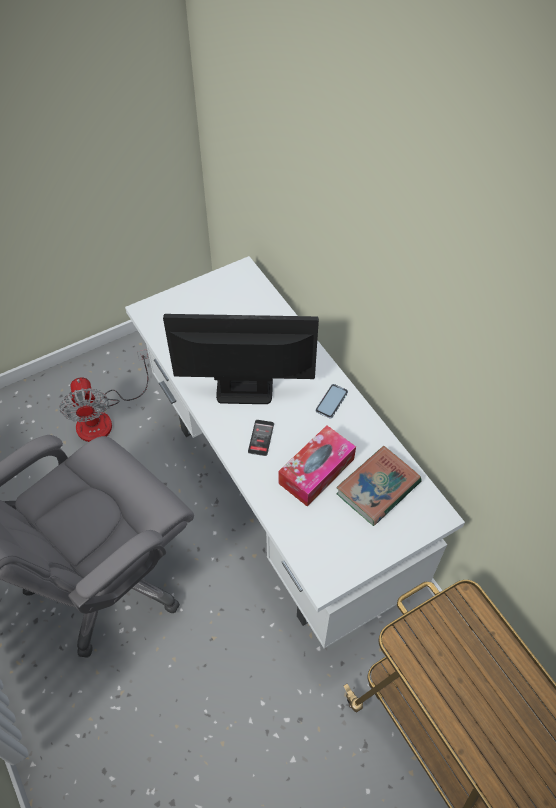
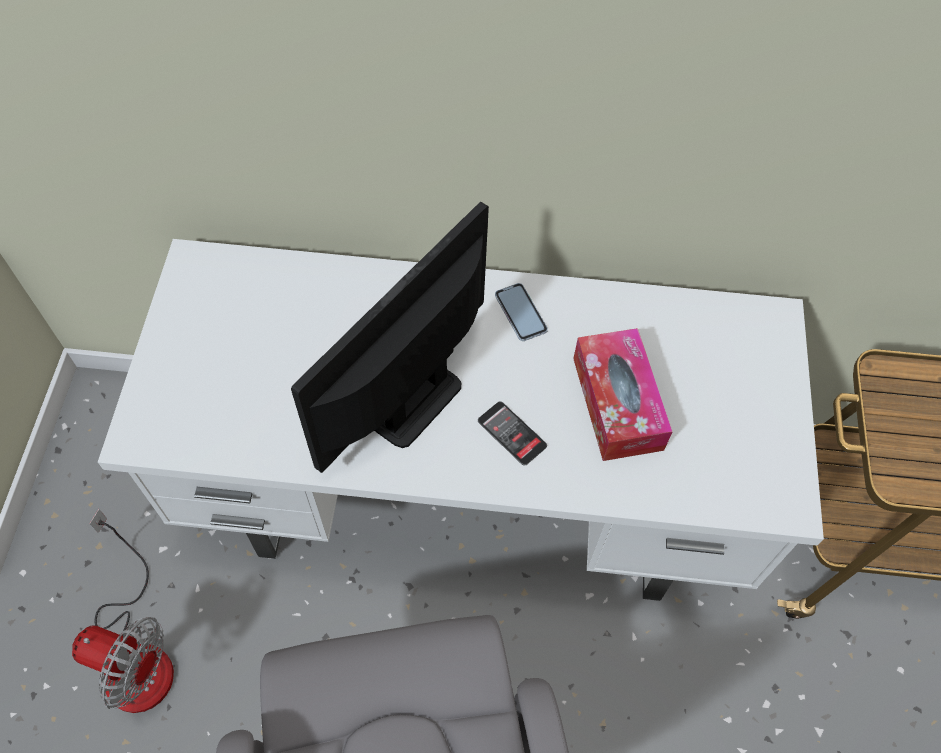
camera: 55 degrees left, 5 degrees up
(378, 488) = (693, 353): book -> none

